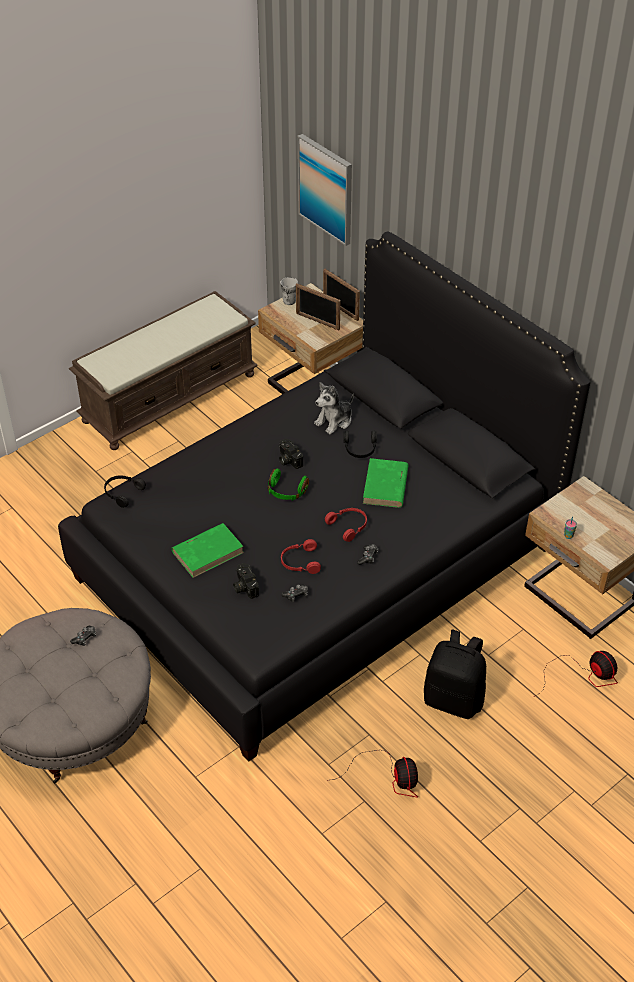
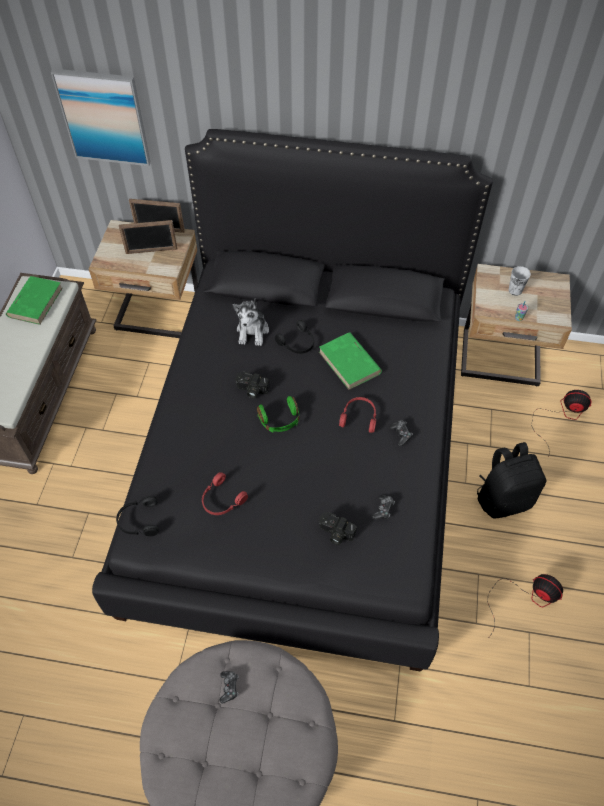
camera: 40 degrees left, 10 degrees up
(208, 552) = (272, 523): green book -> green book (35, 302)
(289, 301) = (108, 246): cup -> cup (515, 290)
(300, 562) = (355, 477): red headphones -> red headphones (221, 500)

